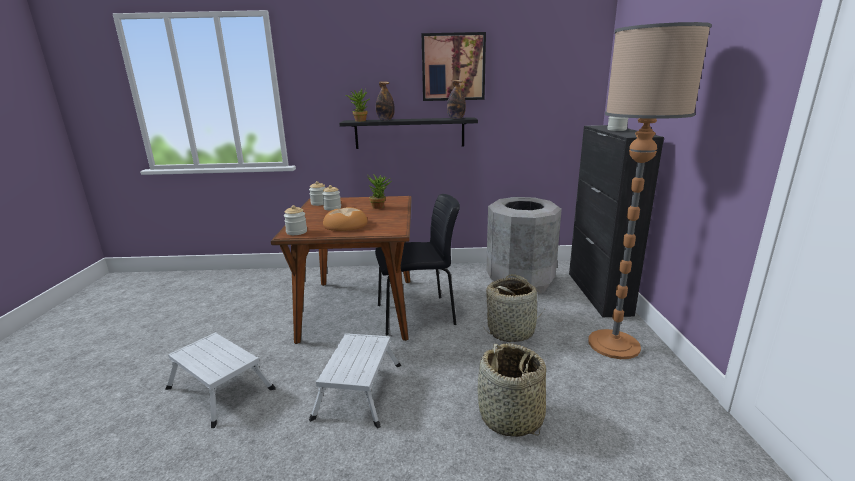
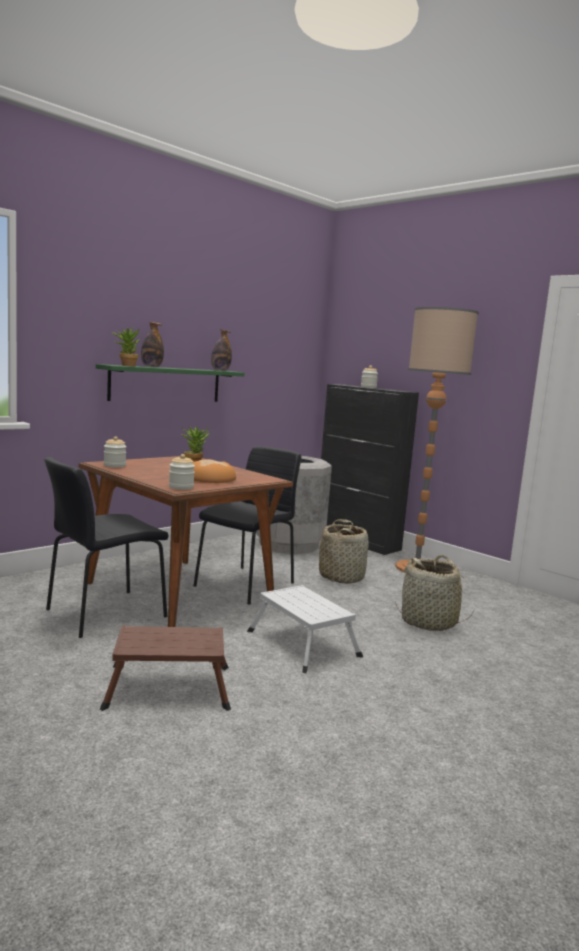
camera: 45 degrees left, 10 degrees down
(220, 388) = (168, 687): white step ladder -> brown step ladder
(289, 312) = (102, 614): none -> black chair
(332, 208) = (146, 468): jar -> none
(409, 133) = (166, 384): black shelf -> green shelf
(453, 67) = (211, 315): picture -> none

